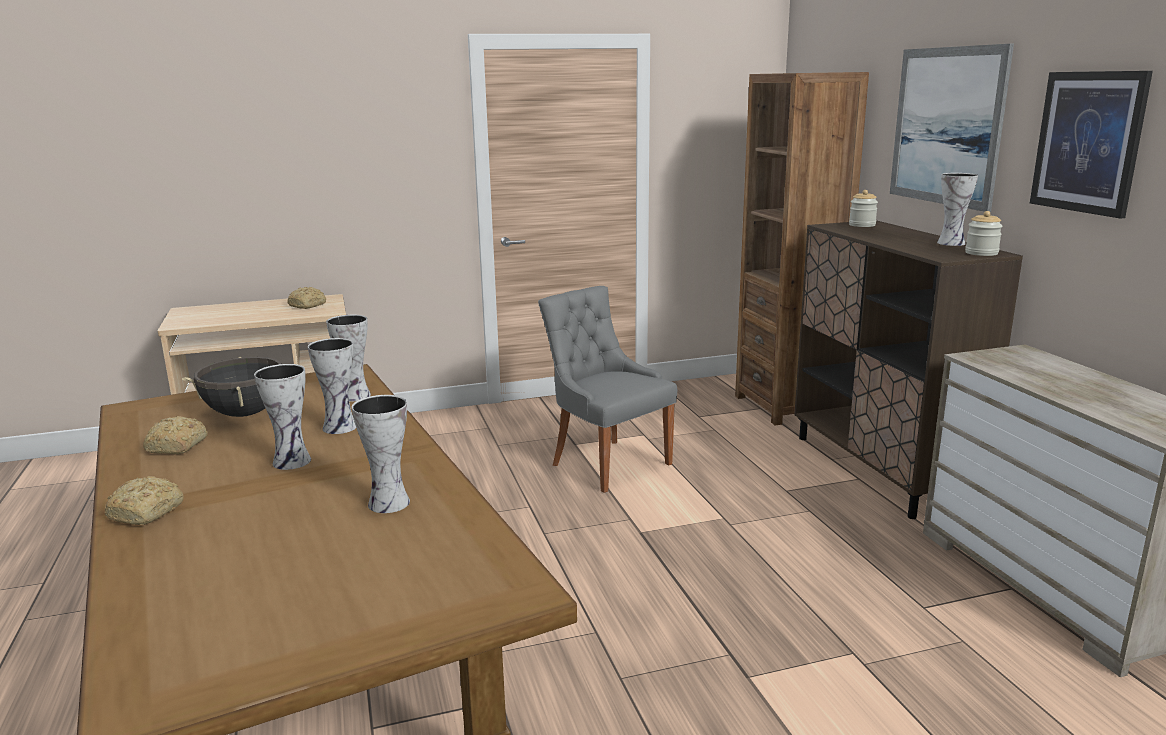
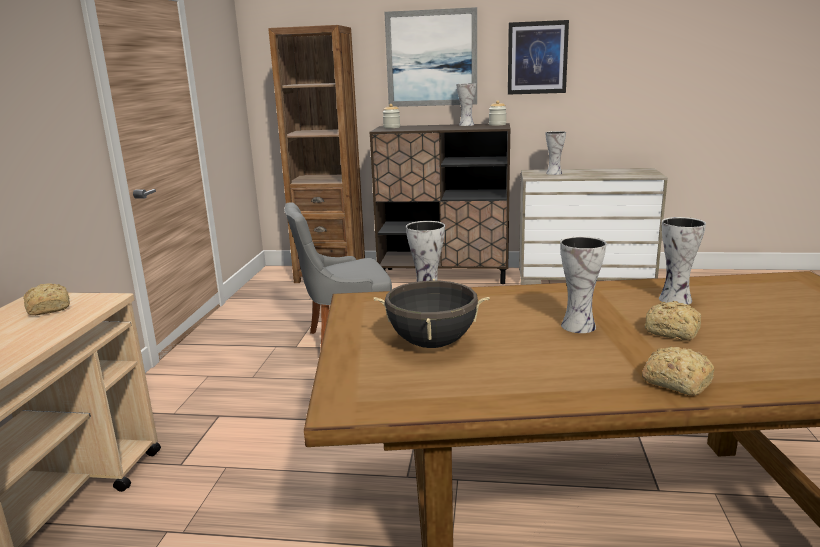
camera: 65 degrees left, 0 degrees up
(176, 447) = (508, 374): bread -> bread (673, 332)
(341, 427) = (506, 307): vase -> vase (553, 173)

